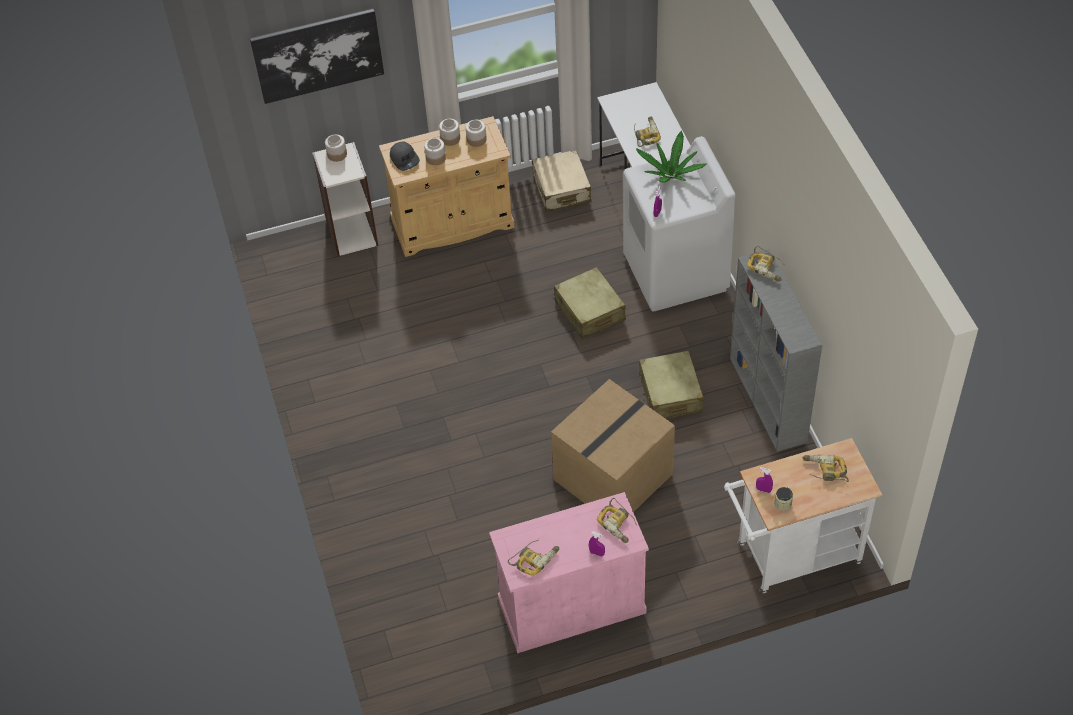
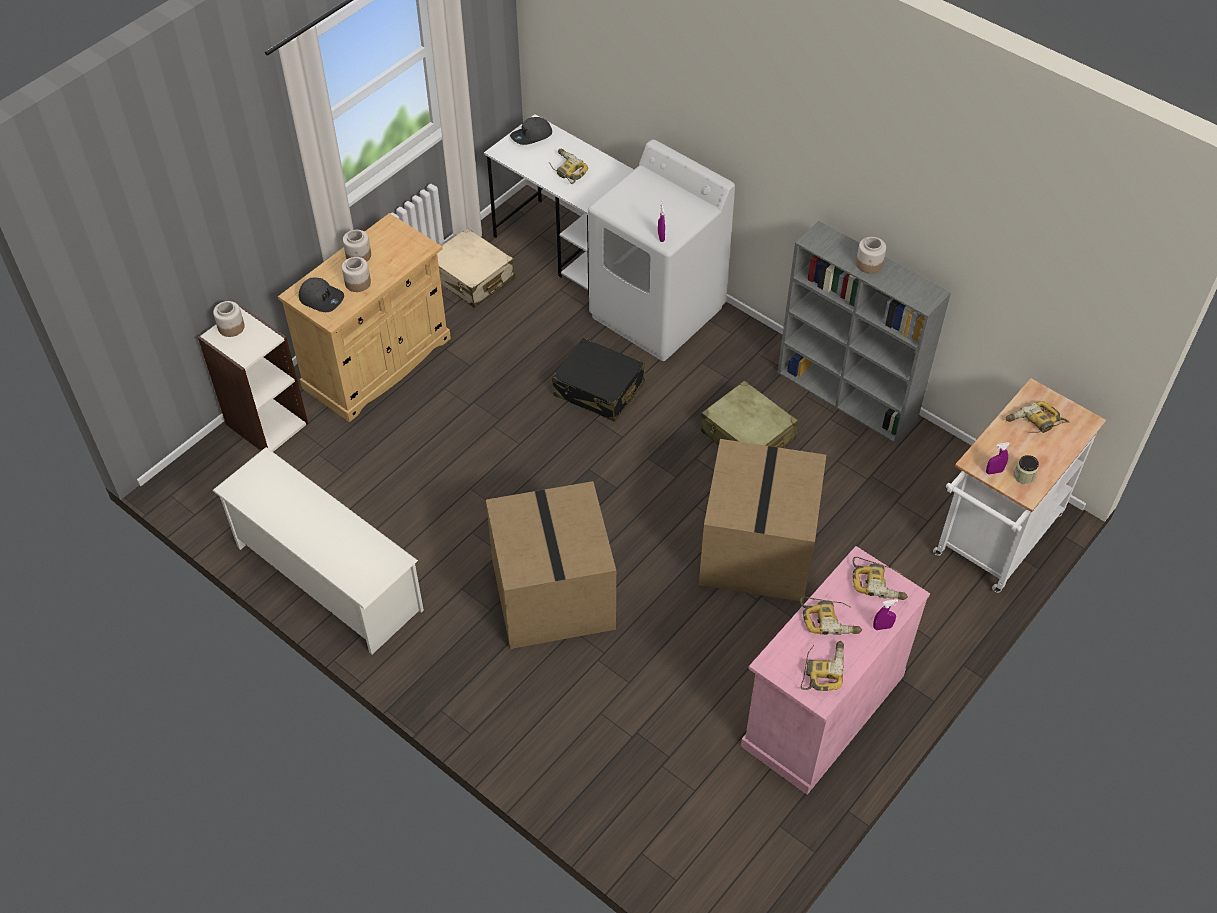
camera: 35 degrees left, 0 degrees up
(318, 55) = (184, 200): picture -> none
(318, 356) = (327, 578): none -> white shoe rack
(451, 436) = (551, 593): none -> cardboard box
(476, 140) = (390, 245): jar -> jar (869, 264)
(590, 311) = (599, 389): beige suitcase -> black suitcase
(640, 98) = (531, 136): none -> grey cap
(670, 174) = (642, 192): potted plant -> none
(767, 267) = (832, 240): power drill -> power drill (830, 620)

